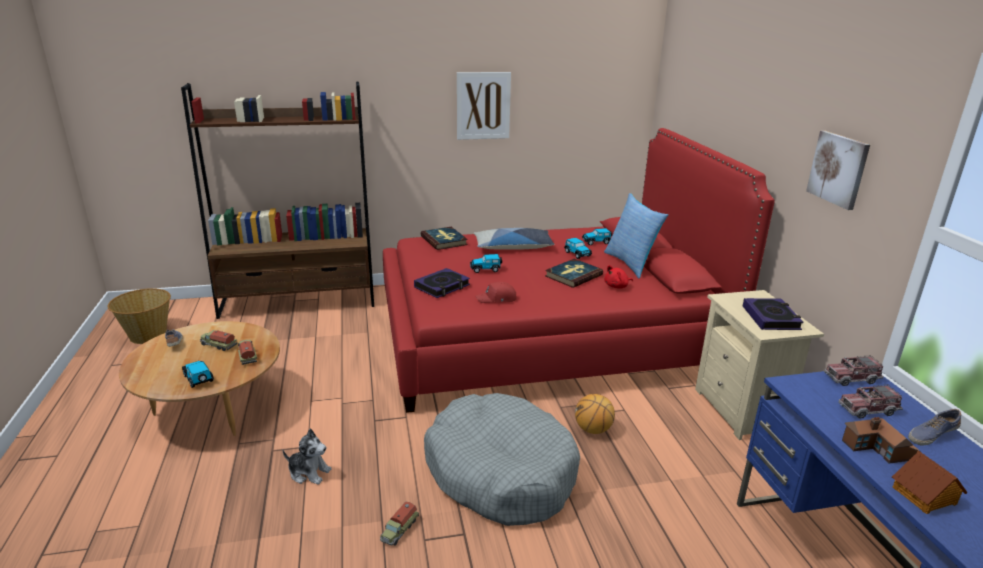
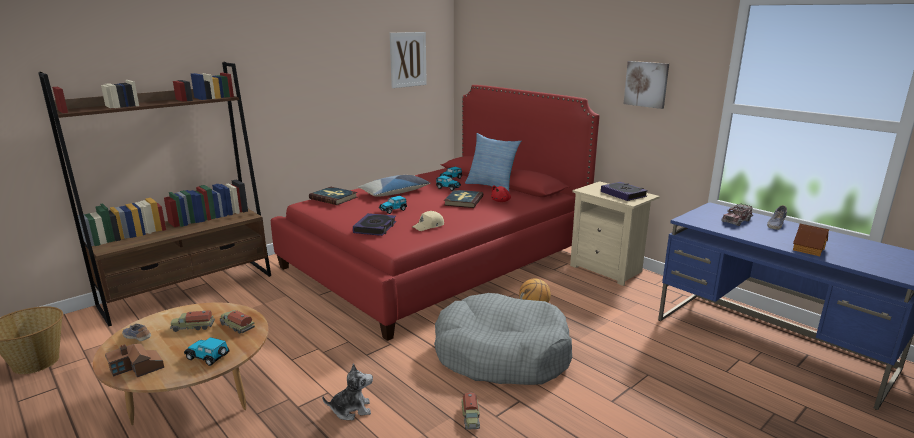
camera: 30 degrees left, 5 degrees down
(483, 105) = (333, 78): picture -> picture (408, 59)
(497, 299) = (429, 226): red cap -> beige cap
(851, 378) = (710, 209): toy truck -> none
(878, 449) = (765, 236): toy house -> toy house (137, 368)

